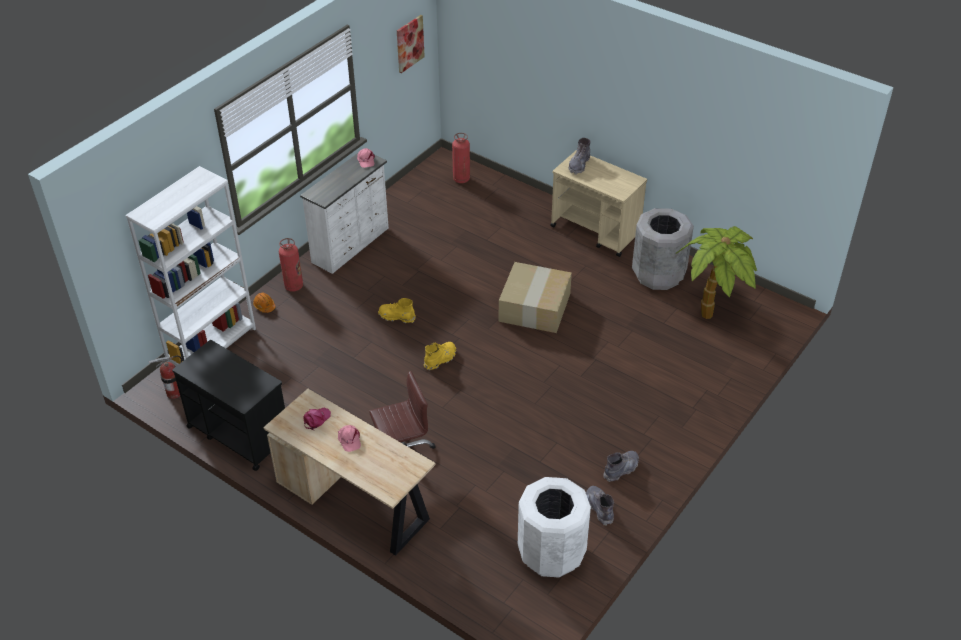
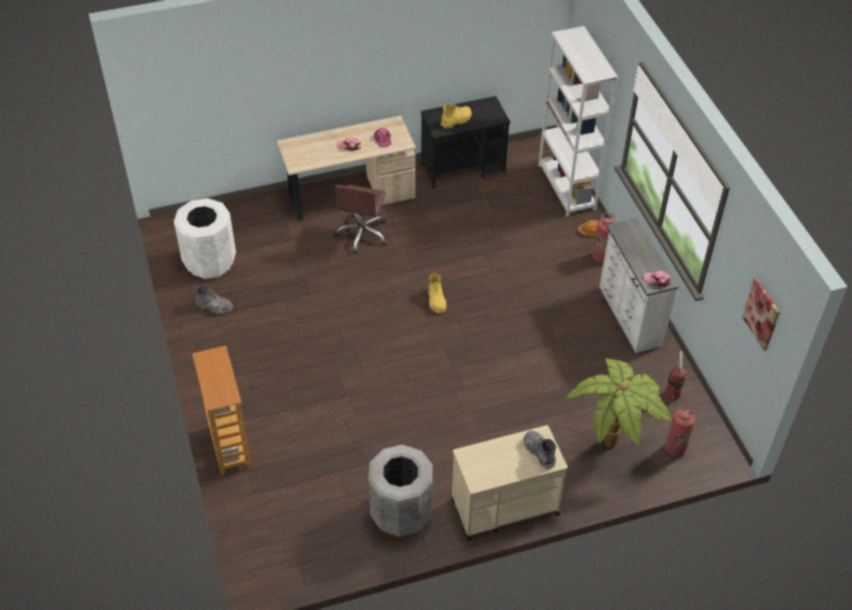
camera: 125 degrees right, 5 degrees up
(174, 393) = (532, 153): fire extinguisher -> fire extinguisher (672, 394)
(397, 317) = (509, 300): yellow boot -> yellow boot (456, 121)
(535, 308) = (440, 393): cardboard box -> none
(621, 469) = (231, 339): grey boot -> none
(711, 313) = (317, 517): potted plant -> potted plant (610, 448)
(718, 397) = (229, 447): none -> bookcase

